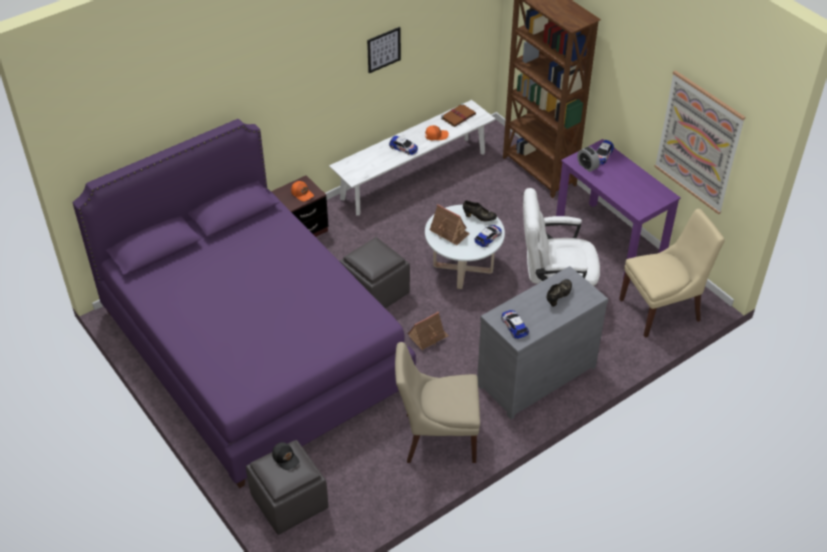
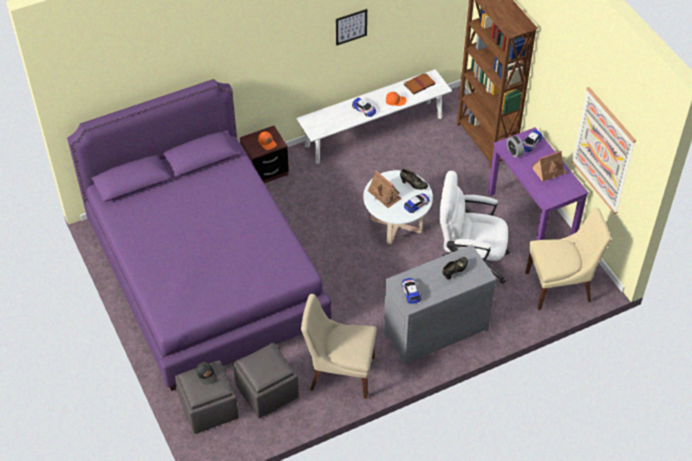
camera: 10 degrees right, 5 degrees up
(376, 292) = (317, 237): grey ottoman -> grey ottoman (268, 392)
(428, 336) = (352, 283): toy house -> toy house (549, 171)

